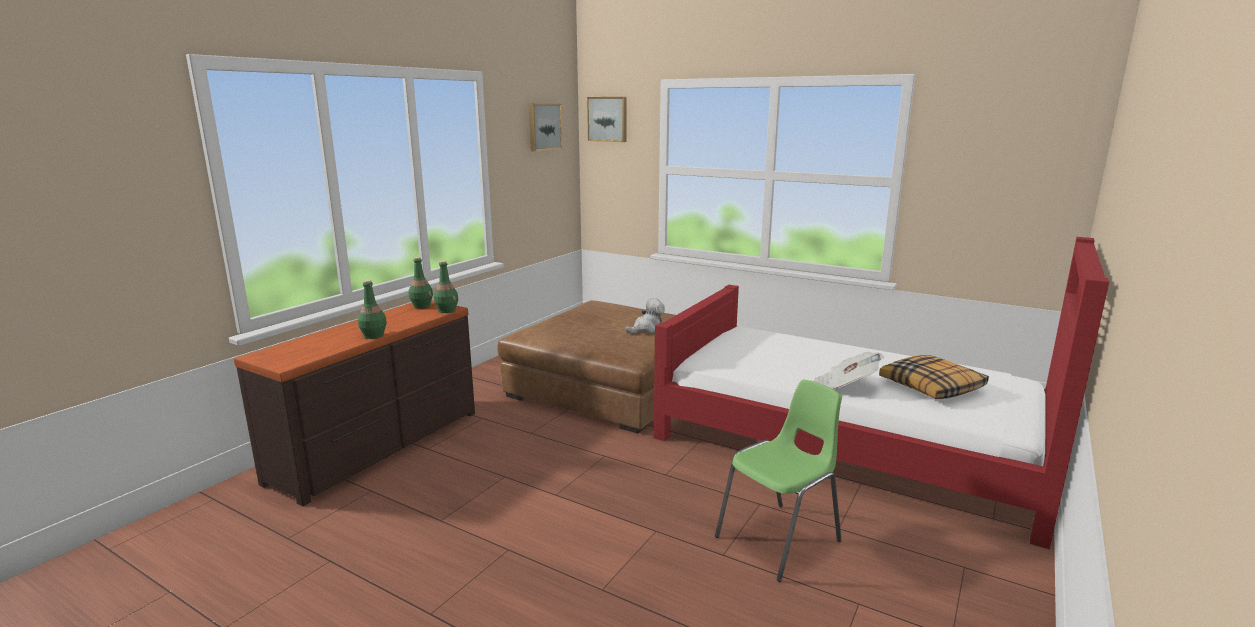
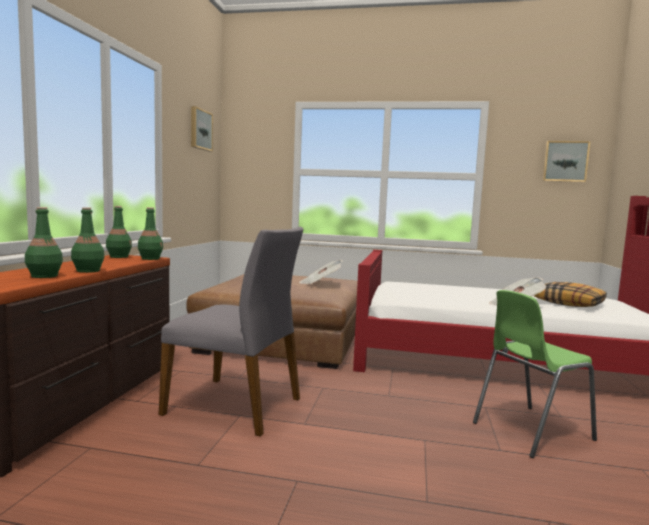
camera: 20 degrees left, 10 degrees down
(333, 344) = (44, 276): none -> green bottle
(507, 465) = (235, 405): none -> grey chair
(608, 119) = (248, 132): picture -> picture (565, 161)
(647, 329) = (320, 283): plush toy -> newspaper
(780, 539) = (530, 431): green chair -> green chair turned 150 degrees counterclockwise

